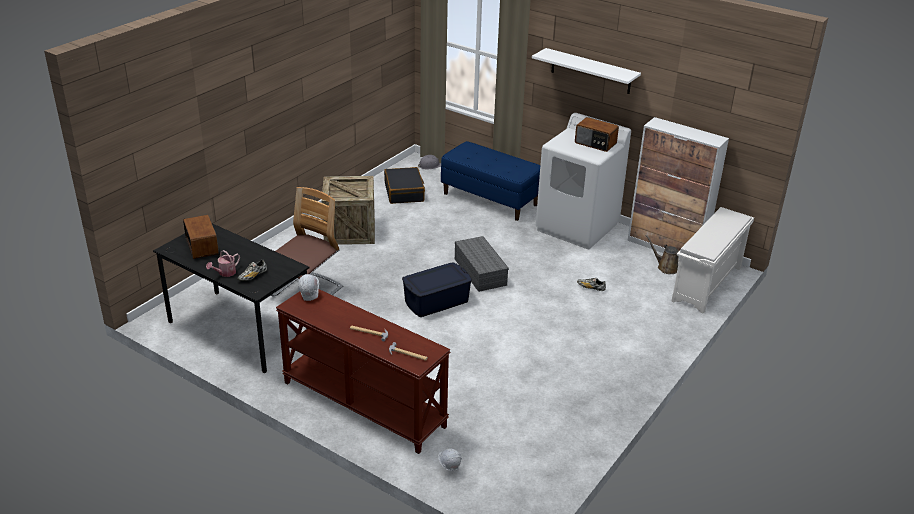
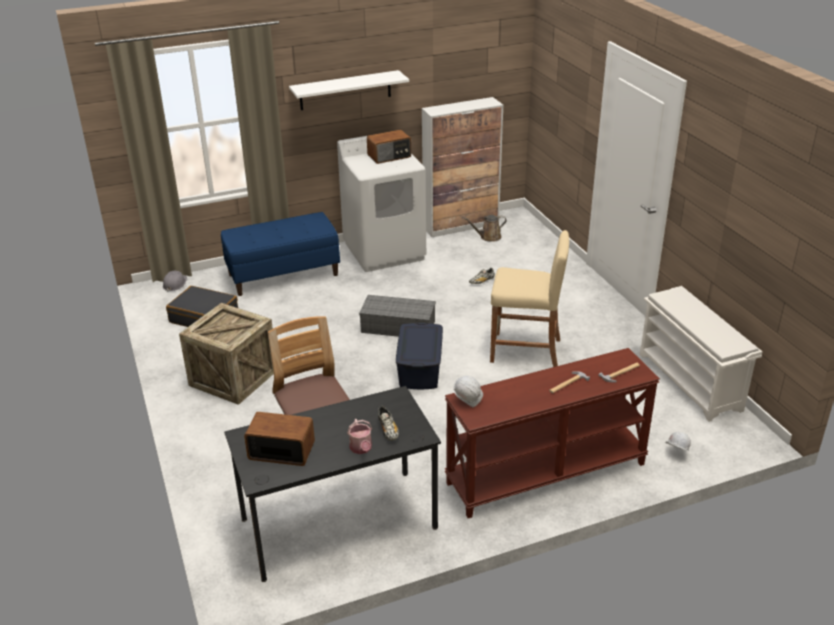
camera: 55 degrees left, 0 degrees up
(514, 343) = (525, 350): none -> beige stool
(707, 285) = (529, 231): white shoe rack -> white shoe rack (691, 382)

